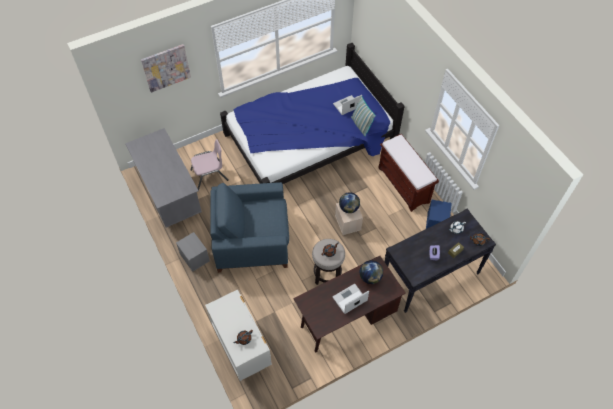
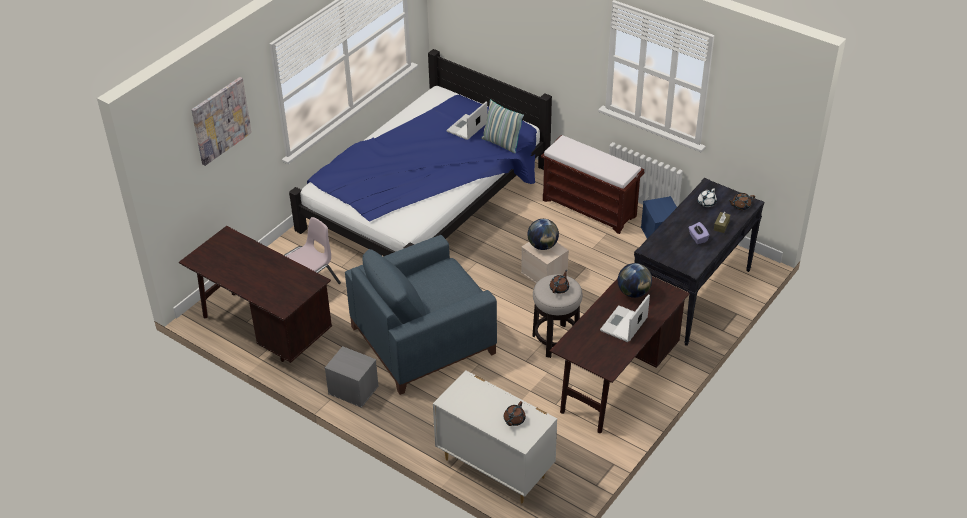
camera: 25 degrees left, 15 degrees down
(170, 195) = (264, 330): grey desk -> brown desk

